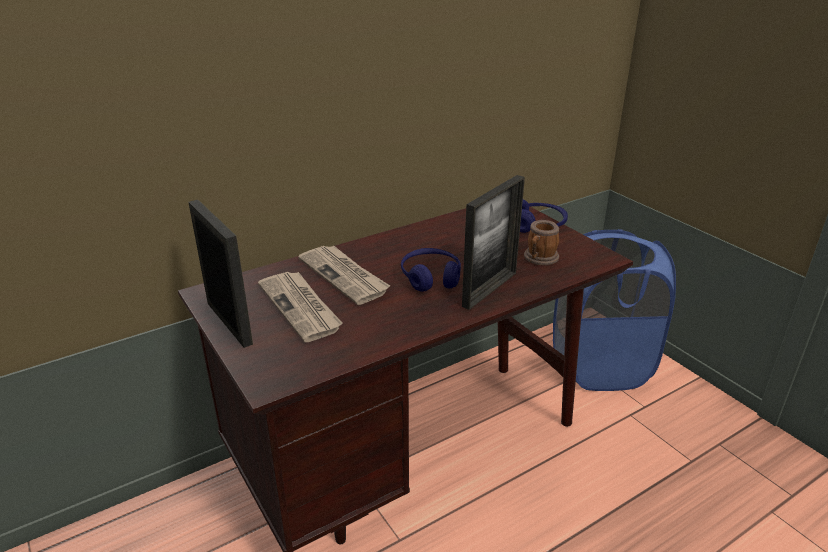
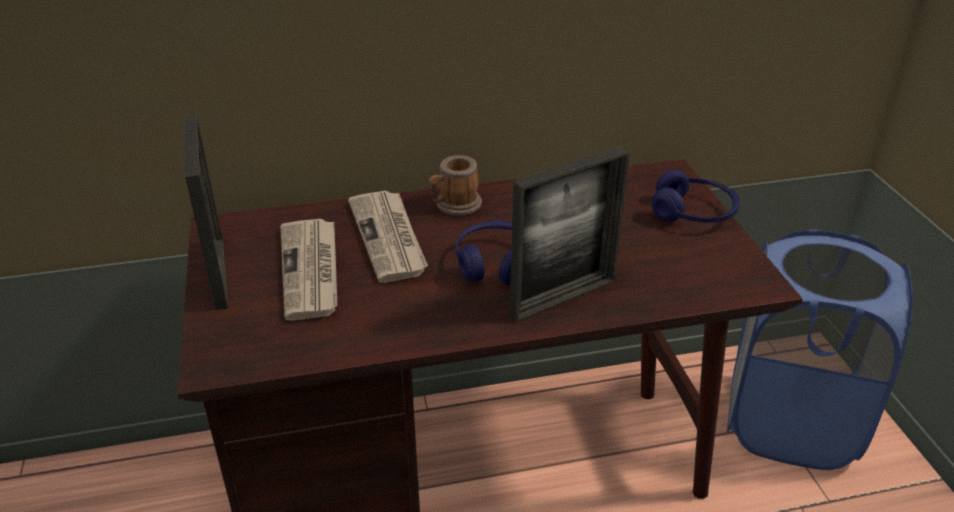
camera: 20 degrees right, 5 degrees up
(539, 259) = (663, 266): mug -> mug (454, 206)

